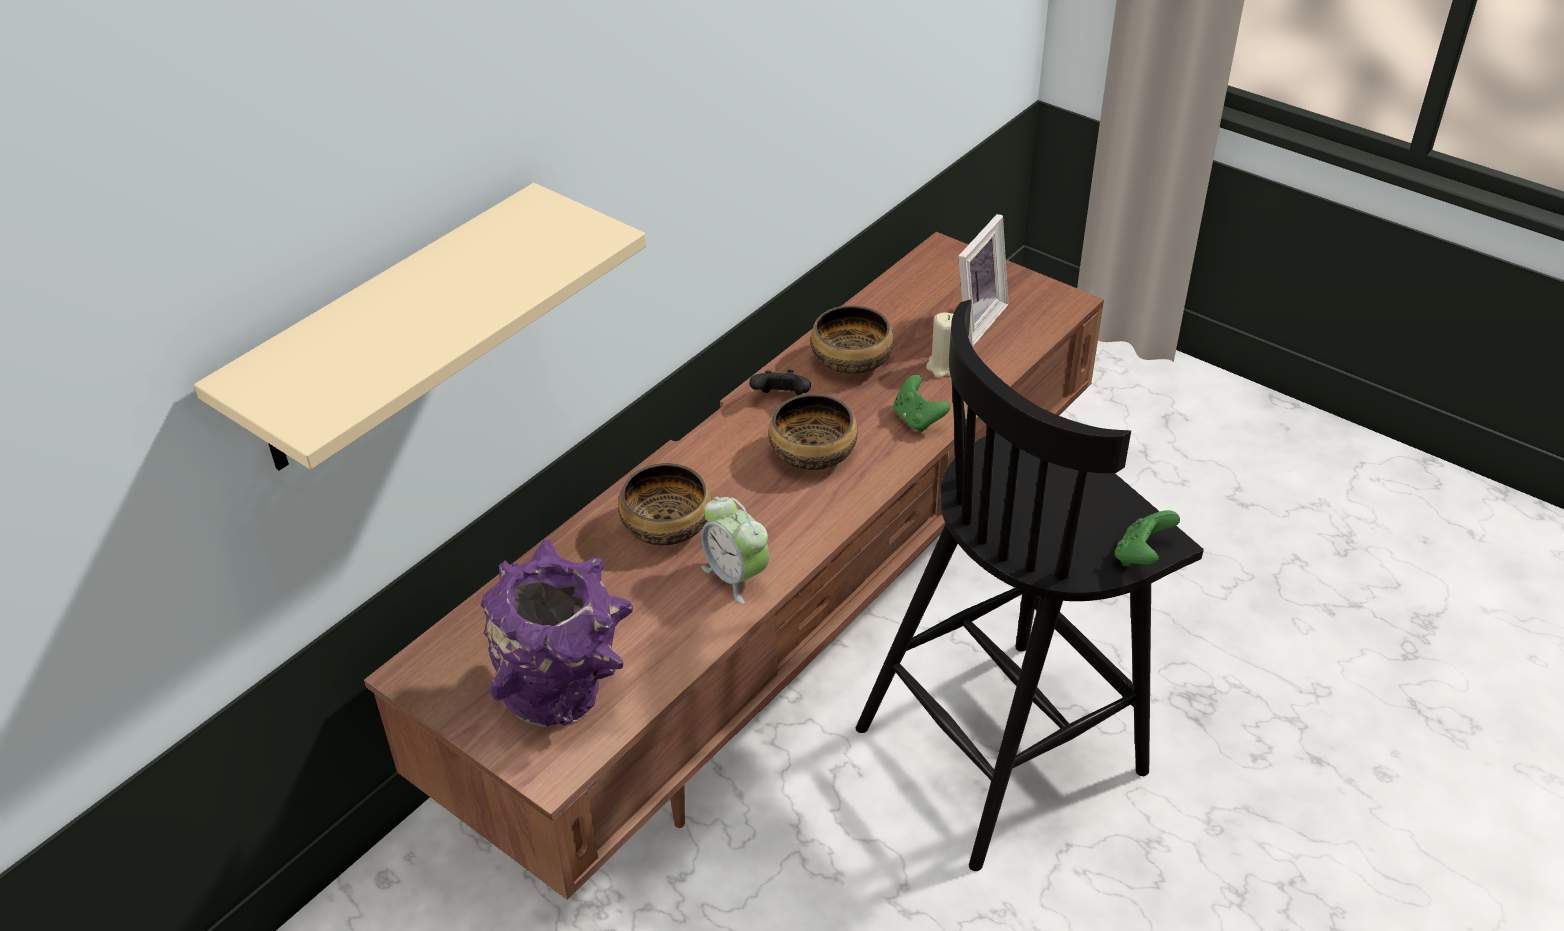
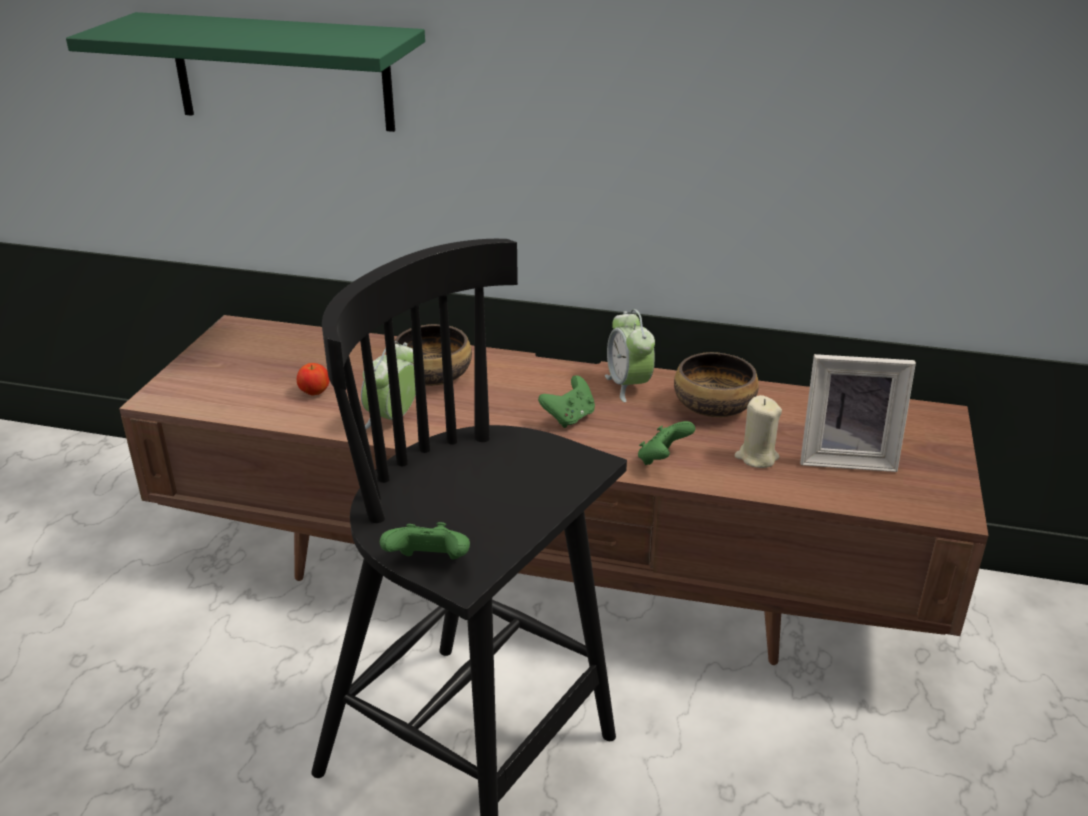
camera: 65 degrees right, 10 degrees down
(390, 331) = (282, 72): beige shelf -> green shelf
(565, 692) = (236, 382): purple vase -> none
(638, 627) = (314, 393): none -> apple
(781, 398) = (628, 386): black game controller -> alarm clock
(814, 453) = (569, 418): bowl -> green game controller

